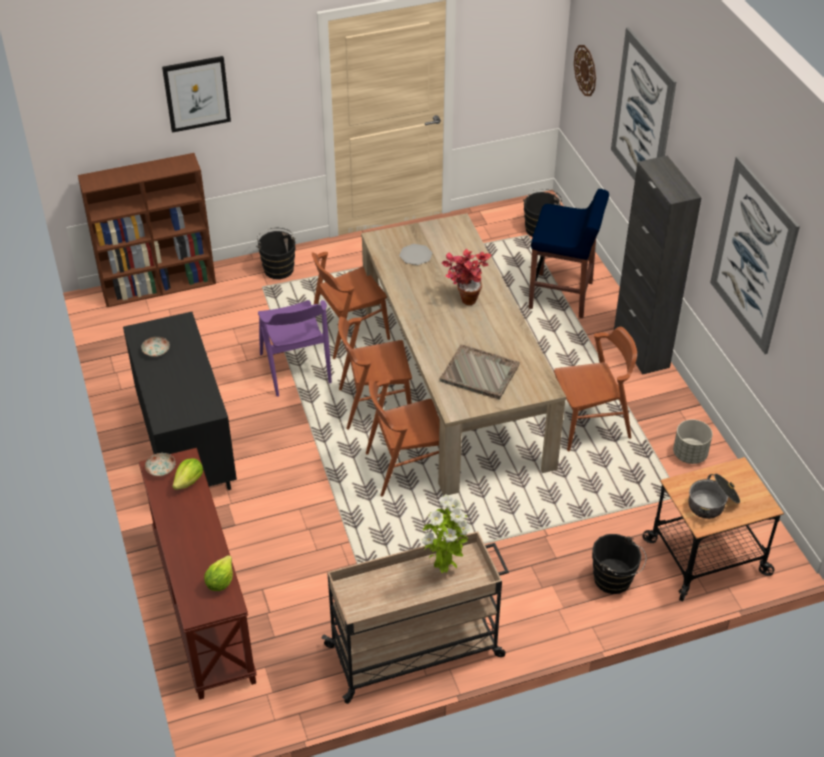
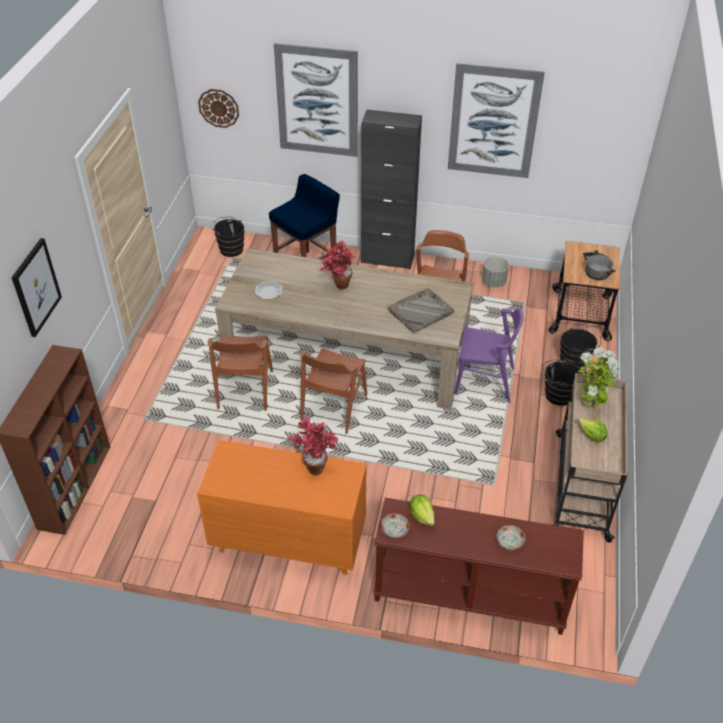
camera: 60 degrees left, 0 degrees up
(156, 351) = (249, 481): plate -> plate (509, 541)
(186, 446) = (288, 541): black dresser -> orange dresser
(202, 383) = (314, 465): none -> potted plant
(220, 581) = (544, 535): lettuce -> lettuce (591, 436)
(278, 268) = (130, 400): black bucket -> black bucket (556, 395)
(295, 368) = (256, 437): purple chair -> purple chair (484, 381)
(406, 467) = (409, 417): brown chair -> none

